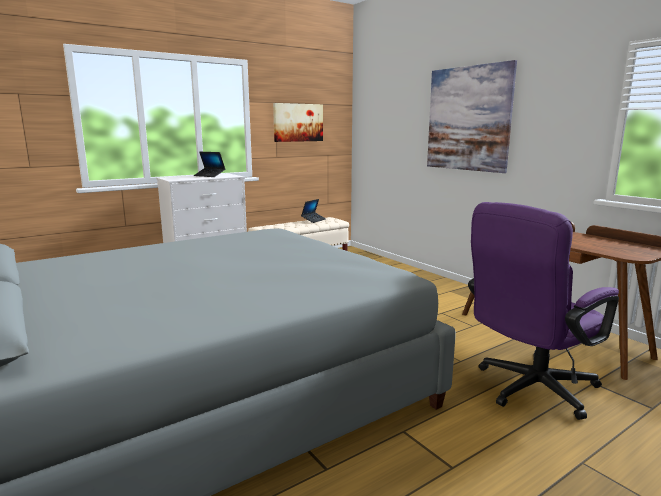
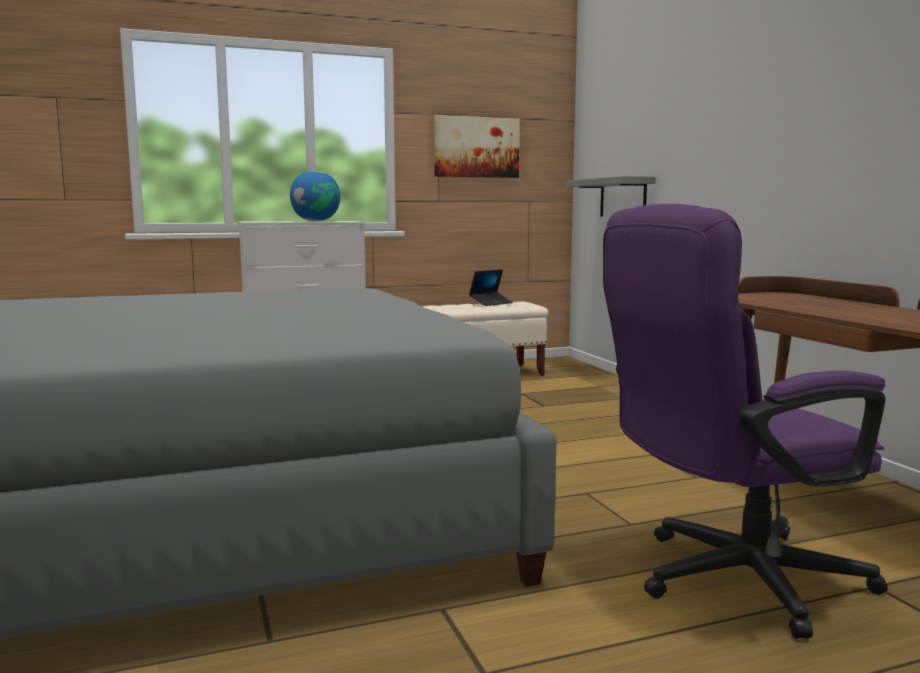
camera: 15 degrees right, 5 degrees down
(209, 175) = (316, 221): laptop -> globe
(389, 155) = (623, 197): none -> grey shelf
(468, 119) = (736, 120): picture -> none

